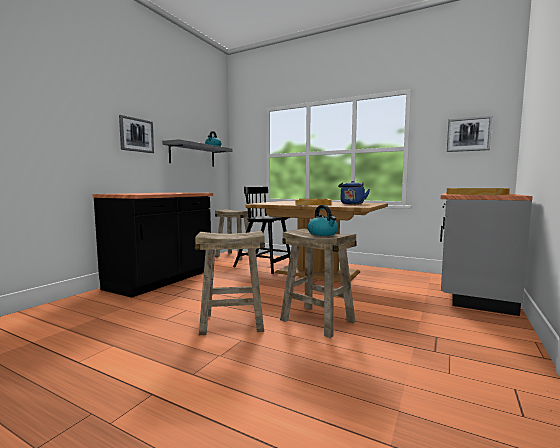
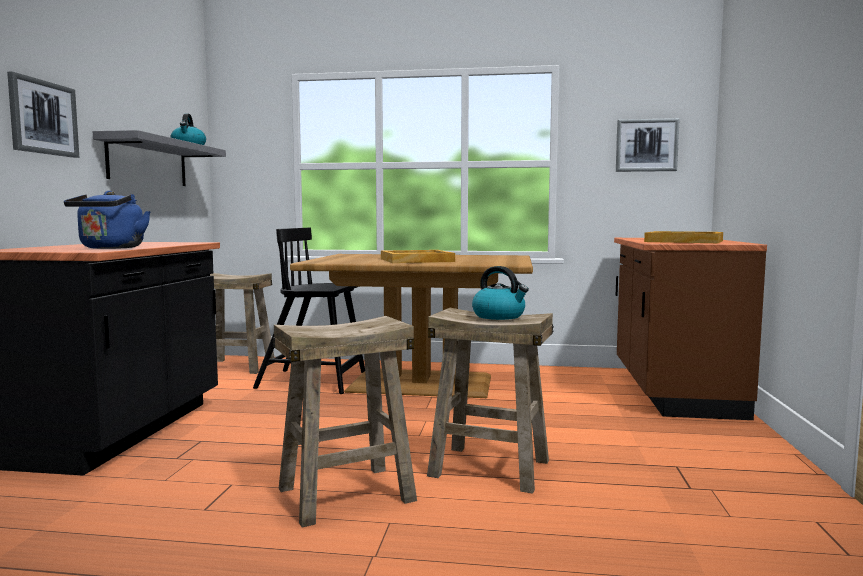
camera: 20 degrees left, 0 degrees up
(352, 204) = (481, 258): blue kettle -> blue kettle (110, 248)
(472, 292) = (672, 392): grey counter -> brown counter

